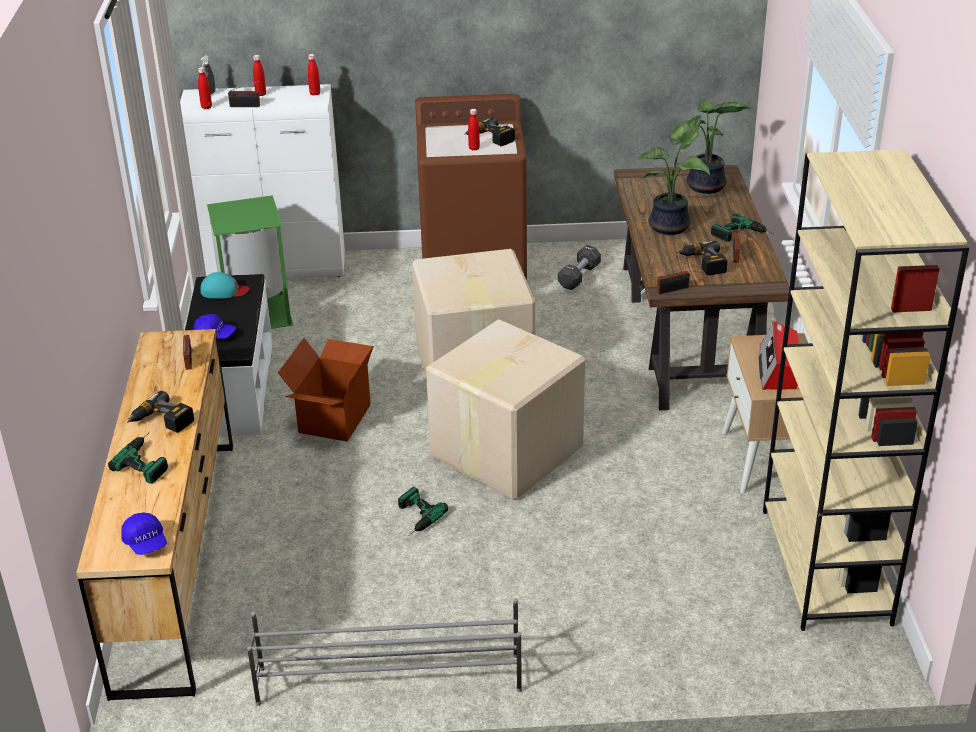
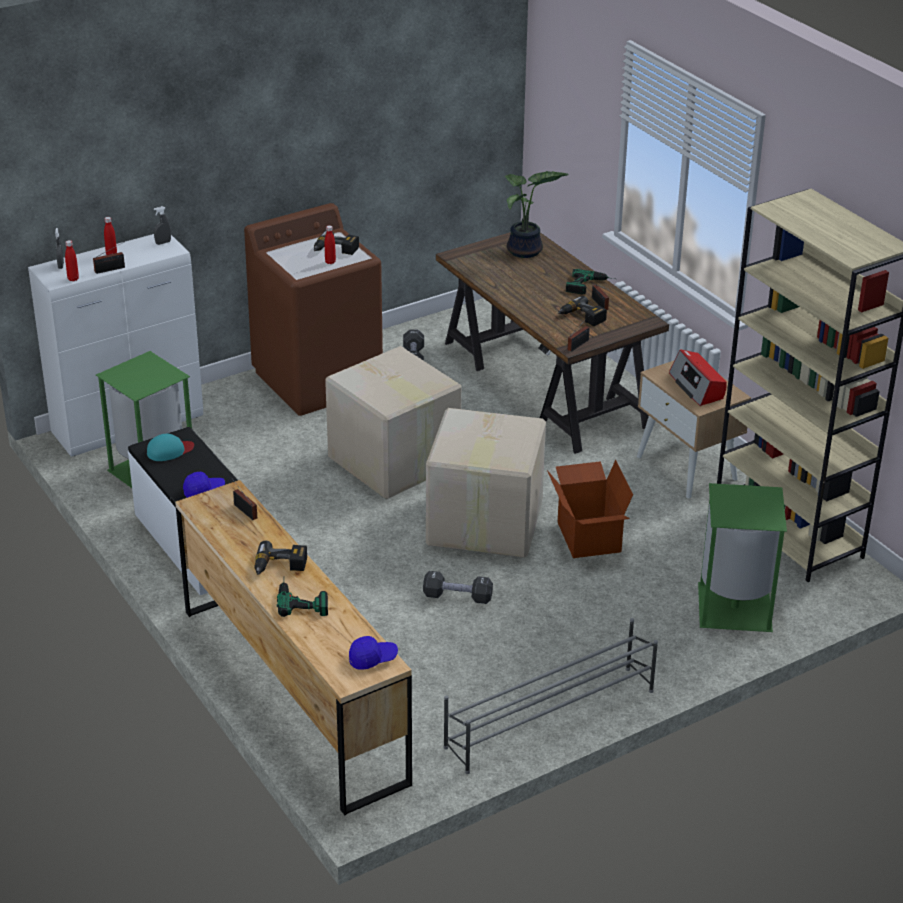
camera: 30 degrees left, 0 degrees up
(146, 543) = (372, 659): blue cap -> blue cap turned 45 degrees counterclockwise
(315, 93) = (163, 243): red bottle -> grey spray bottle
(333, 418) = (313, 540): cardboard box -> cardboard box (587, 537)
(414, 518) = (457, 597): power drill -> black dumbbell
(672, 226) = (529, 292): potted plant -> none
(692, 631) = (736, 608): none -> green trash can

